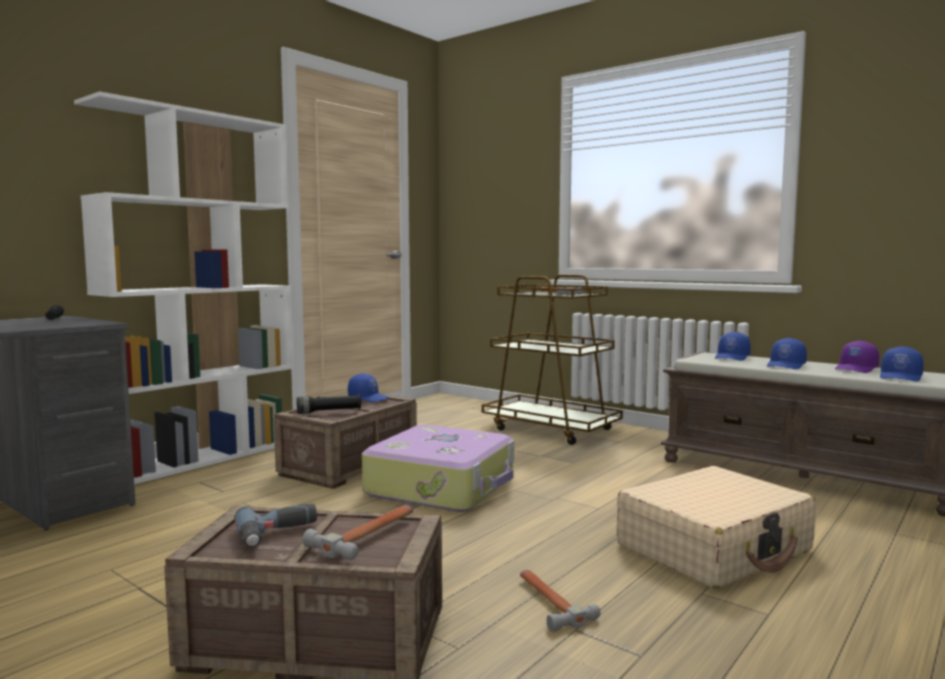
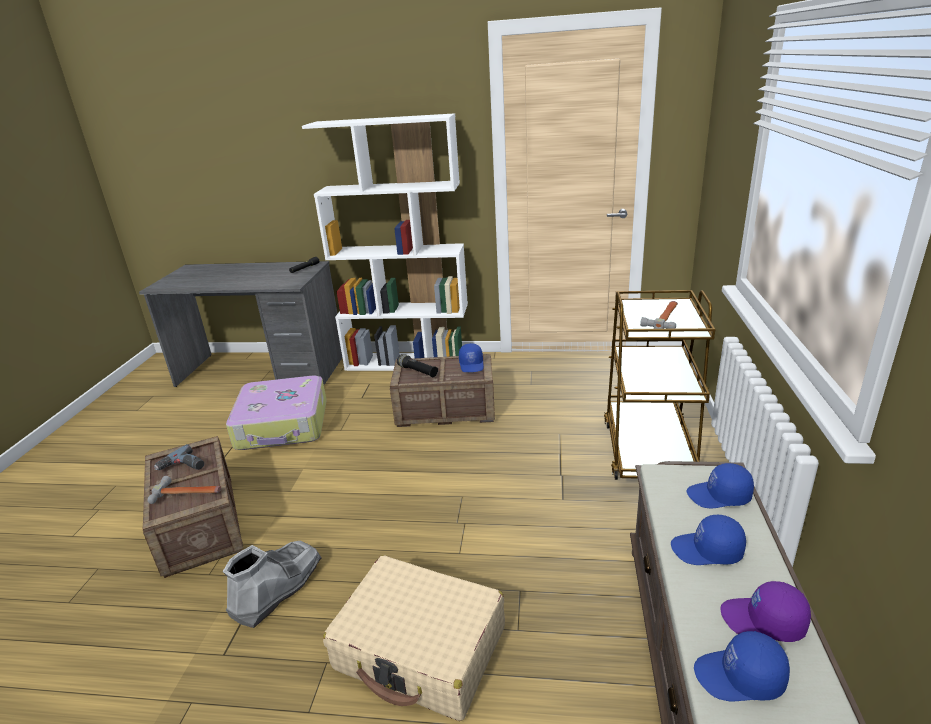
camera: 60 degrees right, 20 degrees up
(442, 486) = (439, 463): suitcase -> suitcase (283, 425)
(549, 602) = (277, 588): hammer -> grey boot

